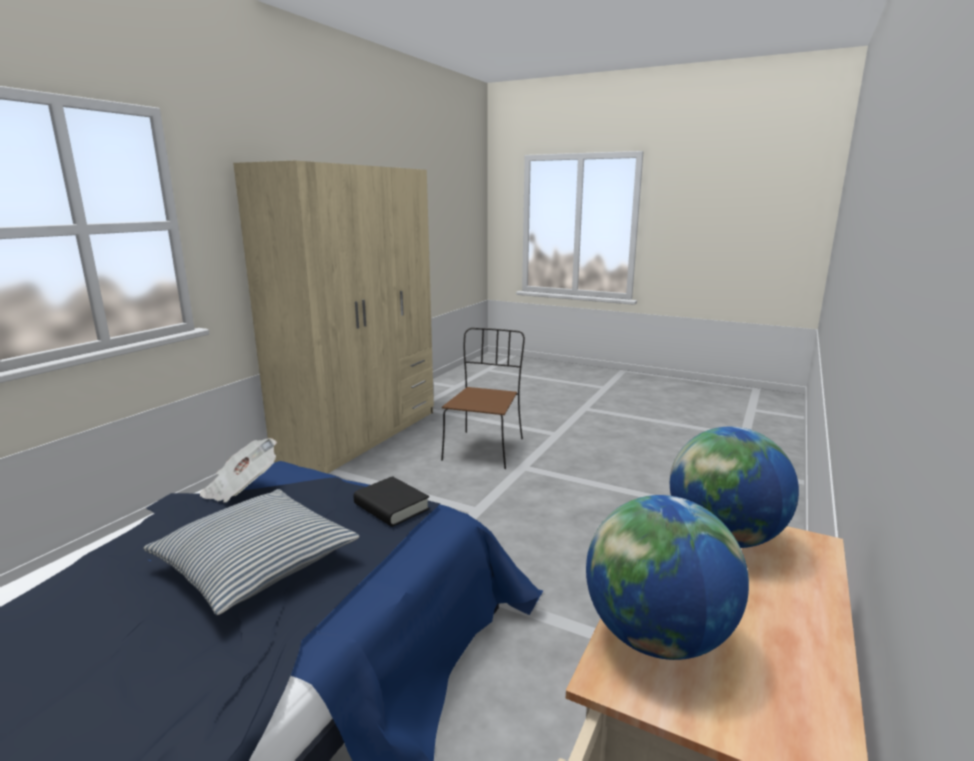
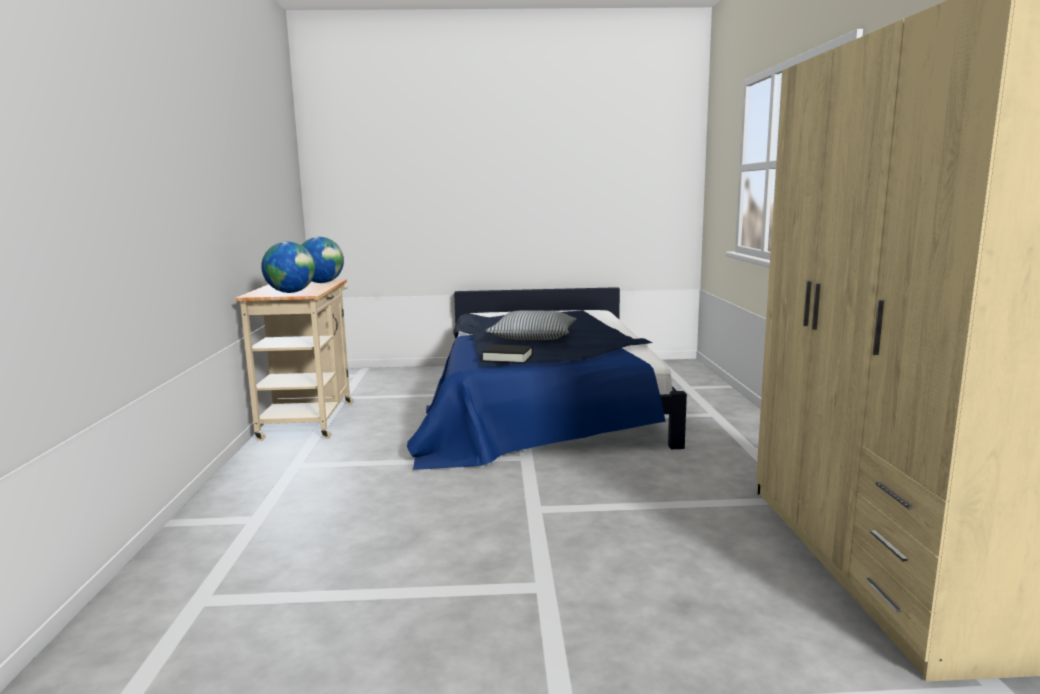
camera: 150 degrees right, 5 degrees down
(241, 488) = (616, 346): newspaper -> none
(484, 448) = (651, 605): brown chair -> none

